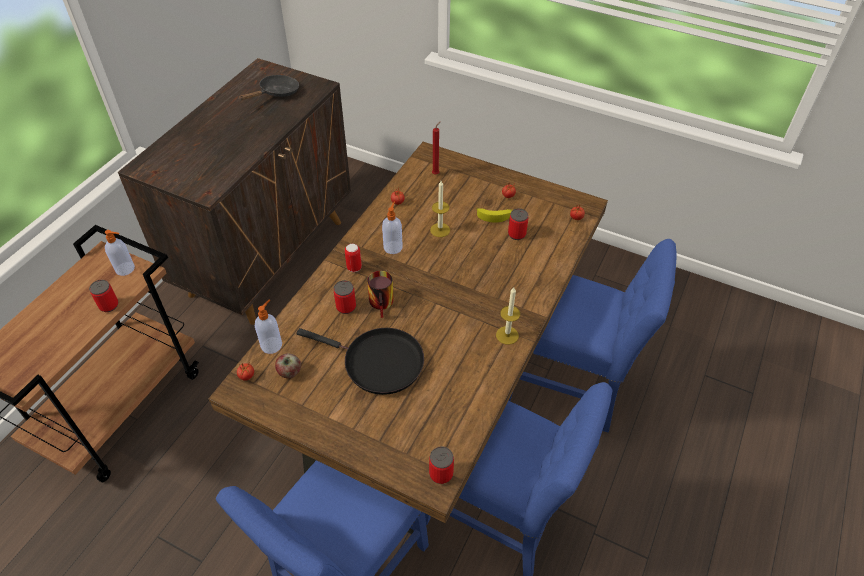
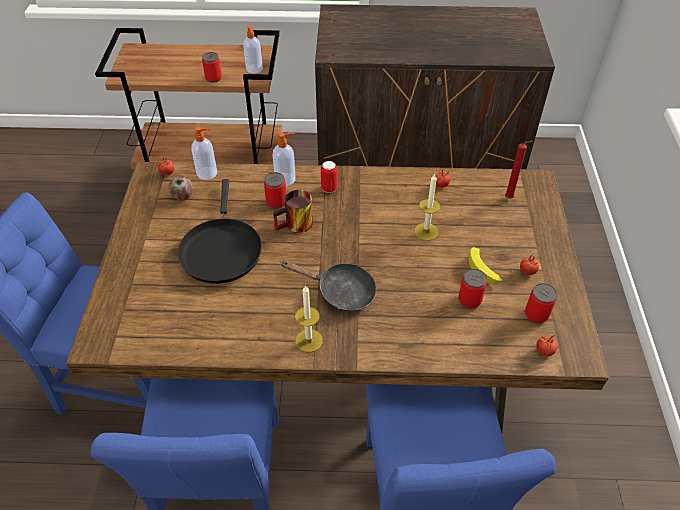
camera: 65 degrees right, 0 degrees up
(276, 93) = (496, 37): black frying pan -> black frying pan (340, 291)
(393, 247) = (375, 205): soap dispenser -> soap dispenser (286, 179)
(441, 474) = (109, 344): can -> can (536, 314)

